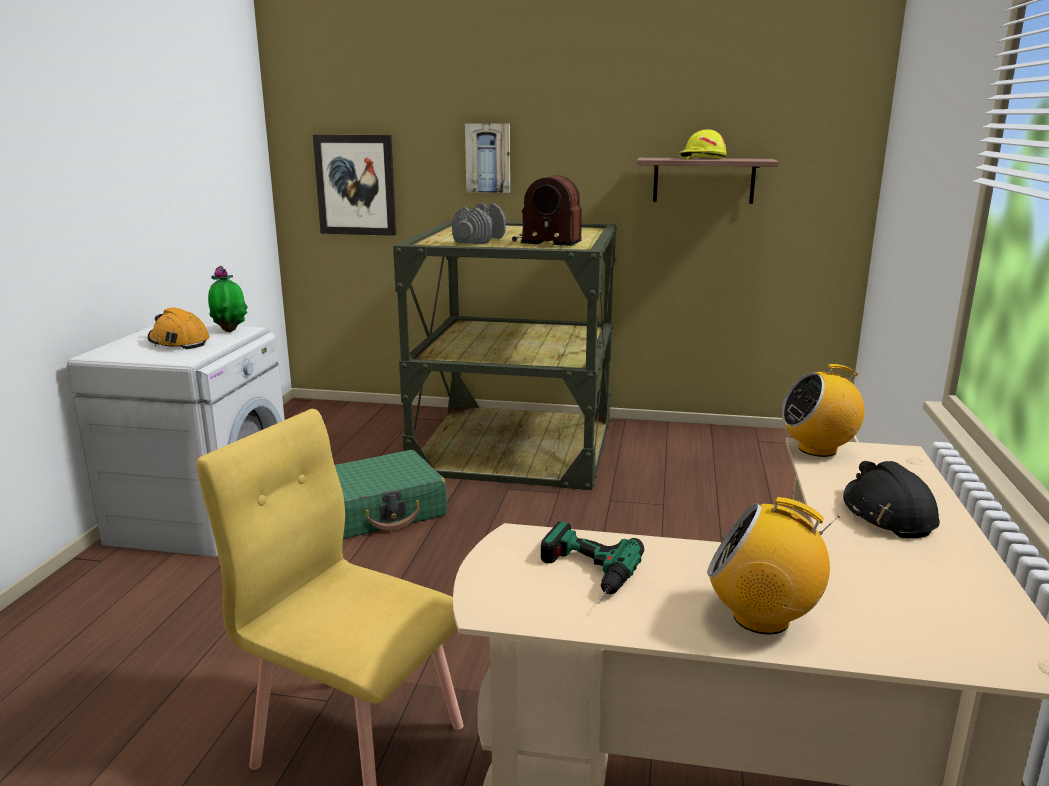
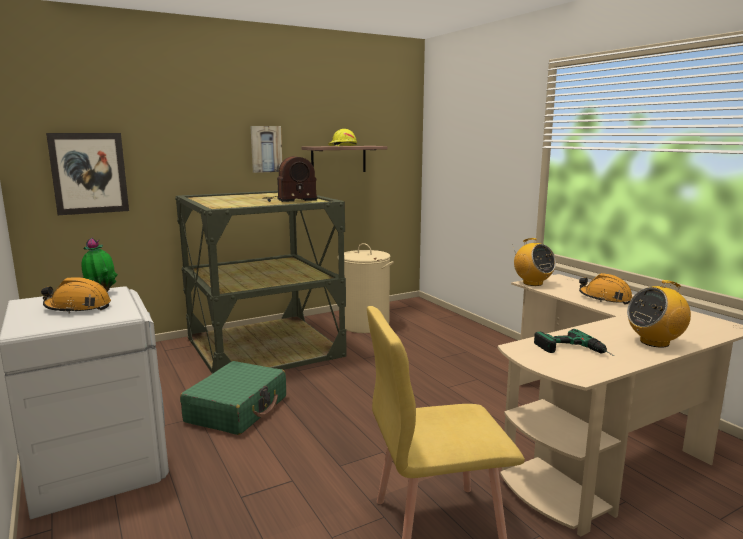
camera: 40 degrees left, 5 degrees down
(479, 240) = (244, 203): grey dumbbell -> none
(488, 158) = (201, 149): picture -> picture (266, 149)
(687, 453) = (365, 324): none -> beige laundry basket
(818, 449) = (532, 283): radio -> radio turned 75 degrees counterclockwise
(887, 514) = (605, 298): black hard hat -> orange hard hat

